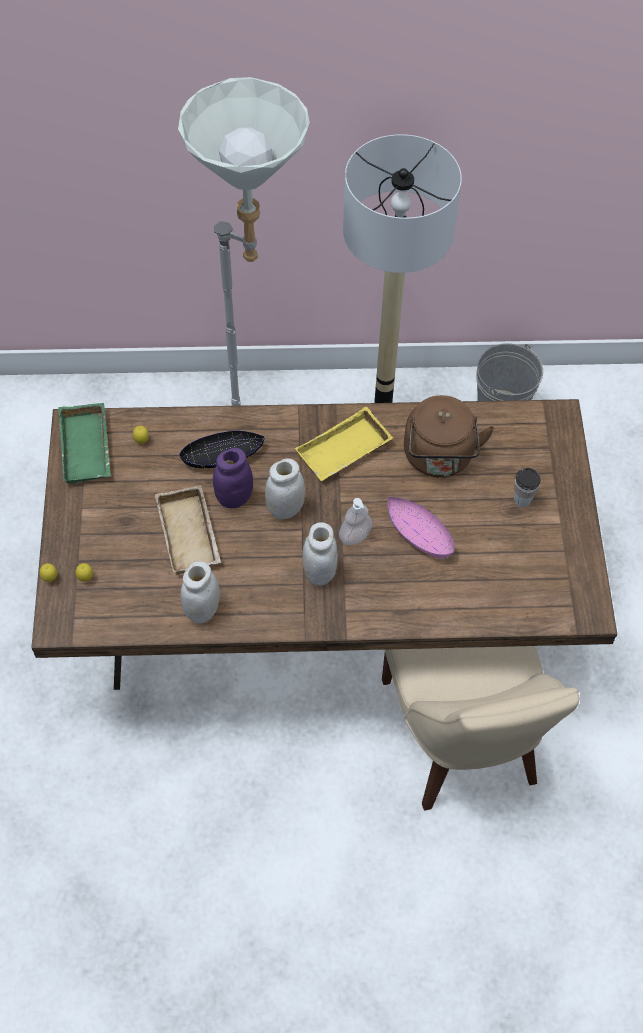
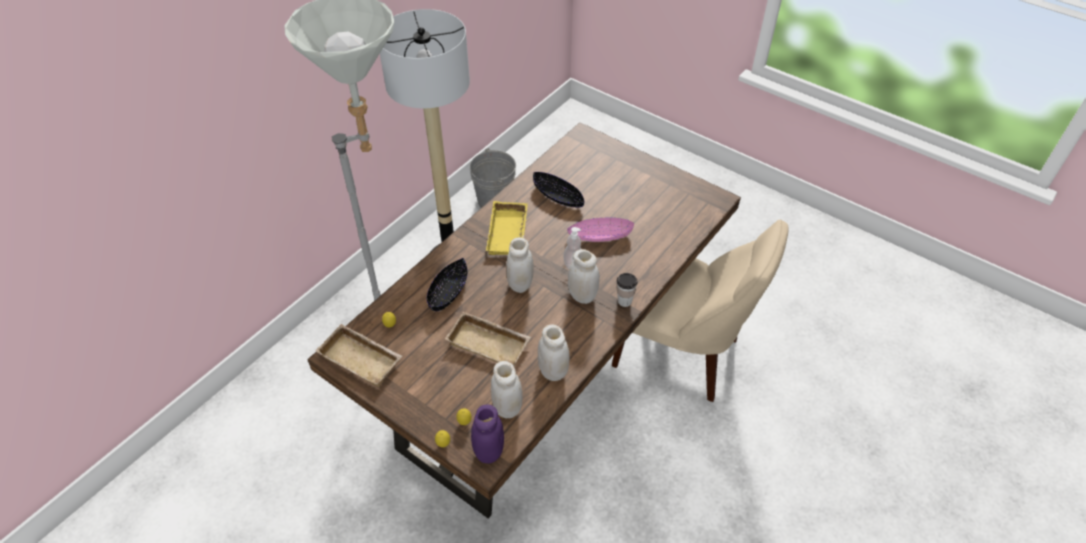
camera: 50 degrees left, 10 degrees down
(88, 448) = (362, 358): green tray -> beige tray
(129, 601) = (507, 408): none -> white jar
(234, 497) = (485, 304): purple jar -> purple jar (489, 451)
(439, 458) = (558, 196): brown kettle -> black bowl
(522, 499) = (620, 180): cup -> cup (624, 301)

